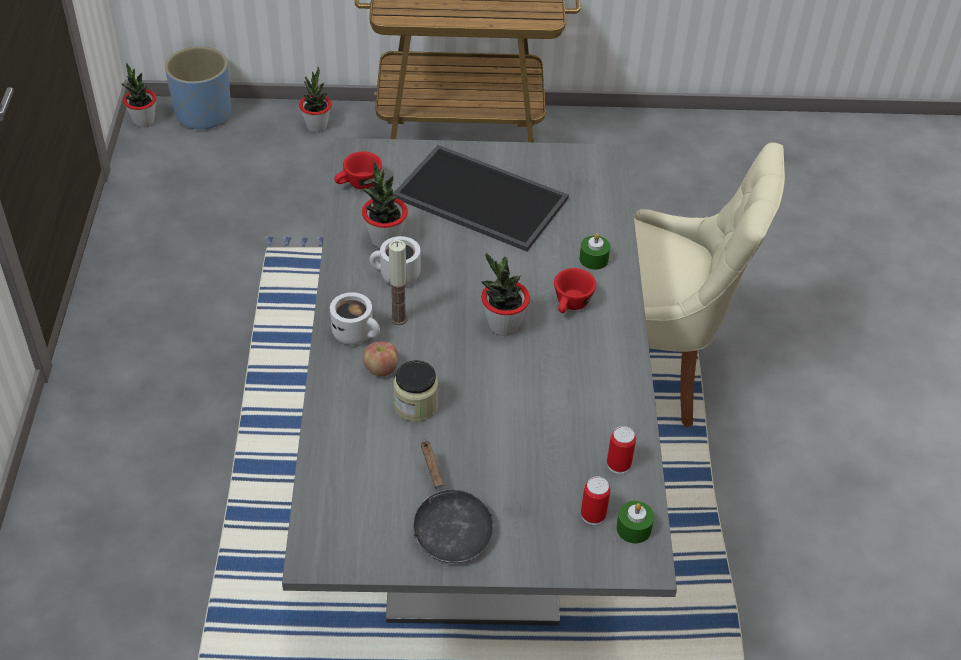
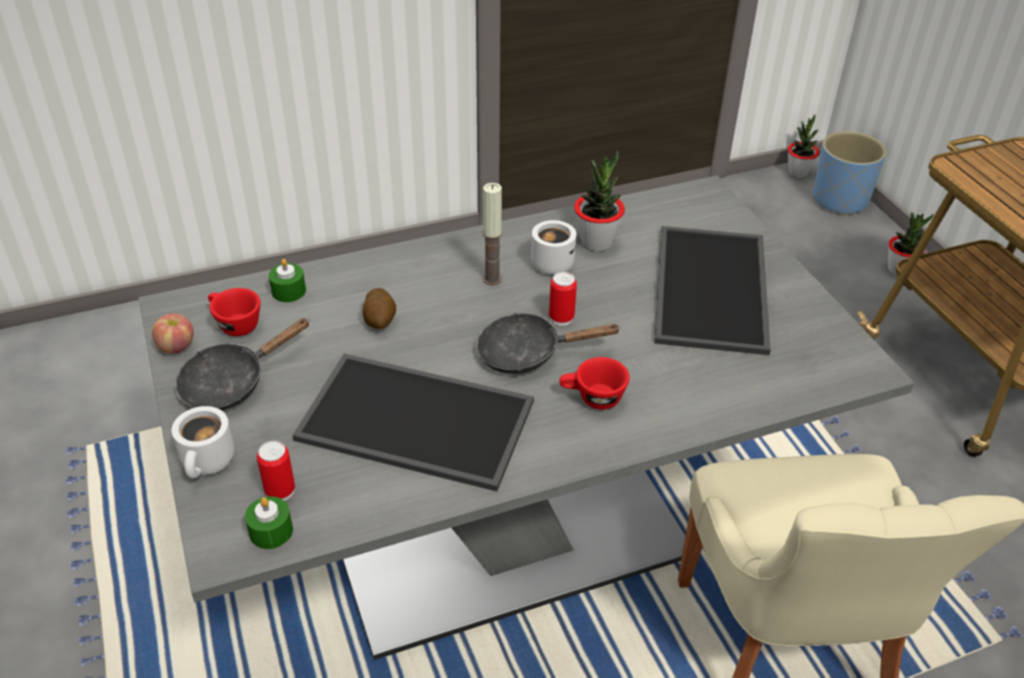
camera: 70 degrees right, 5 degrees down
(357, 333) = (456, 258): white mug -> white mug (209, 463)
(358, 184) = (661, 205): red cup -> red cup (234, 324)
(381, 369) = (417, 285): apple -> apple (176, 347)
(416, 405) = (380, 320): jar -> potato
(503, 325) = (527, 353): potted plant -> black frying pan
(552, 416) = (412, 422): none -> tray
(593, 259) = (682, 400): green candle -> green candle (288, 291)
(618, 464) = (363, 496): can -> can (561, 317)

